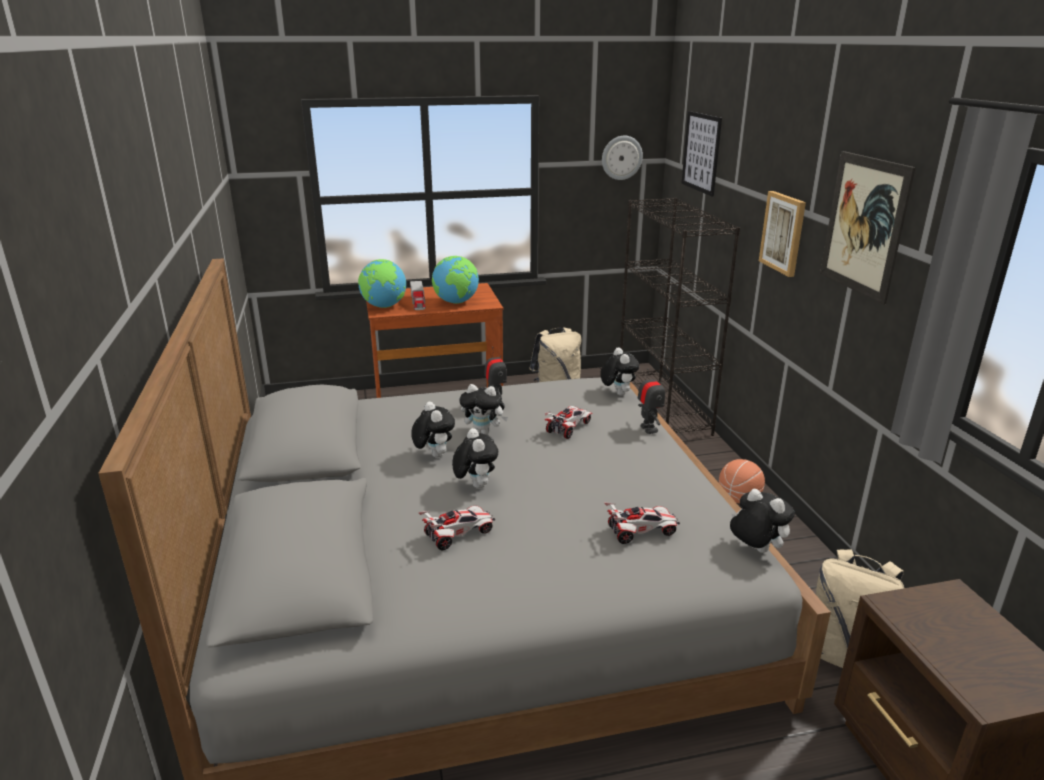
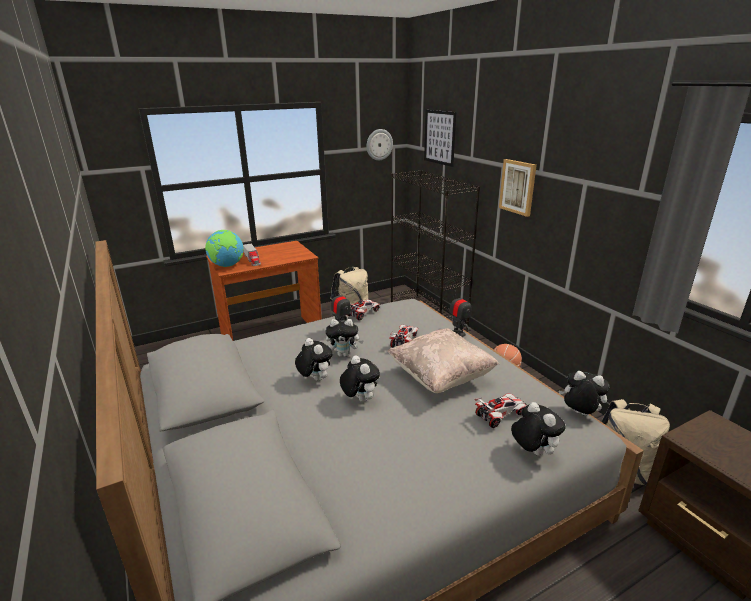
camera: 15 degrees left, 0 degrees up
(456, 302) = (281, 257): globe -> none
(458, 534) = (367, 444): toy car -> toy car (363, 313)
(591, 477) = (441, 377): none -> beige pillow
(617, 393) = (422, 310): plush toy -> plush toy (532, 452)
(864, 225) = (590, 176): picture -> none

